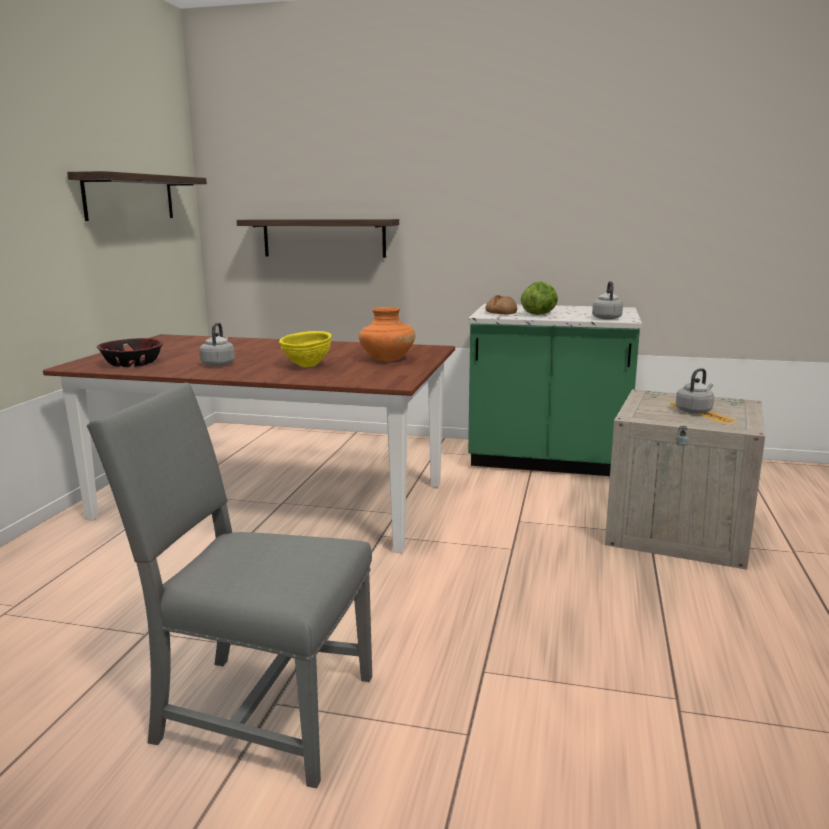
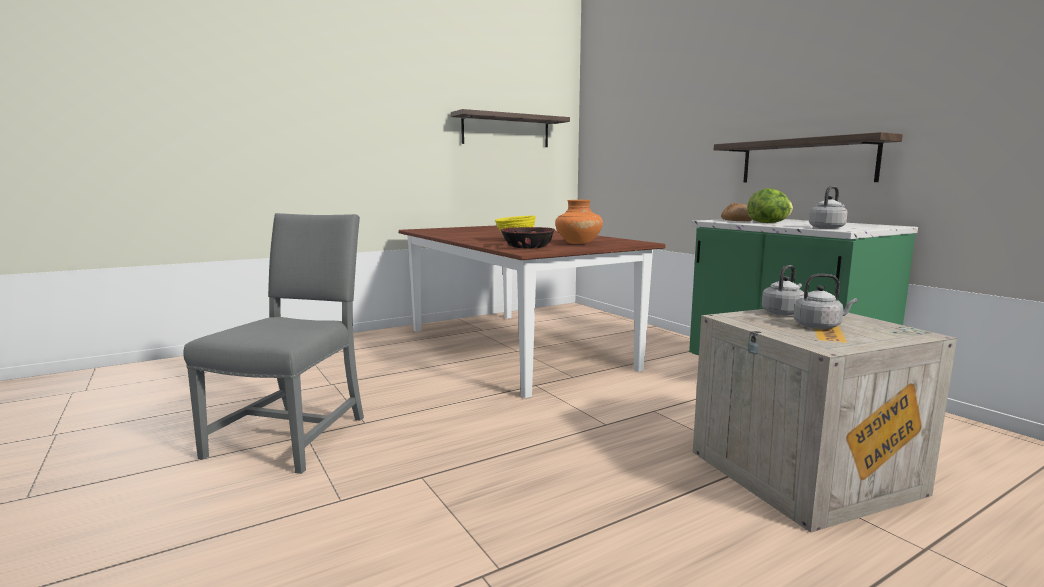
camera: 45 degrees right, 5 degrees down
(132, 364) = (441, 231): bowl -> bowl (528, 247)
(219, 364) = (477, 235): grey kettle -> grey kettle (783, 312)
(258, 711) = (294, 435): grey chair -> grey chair turned 45 degrees clockwise
(324, 238) = (645, 160): shelf -> shelf (806, 161)

